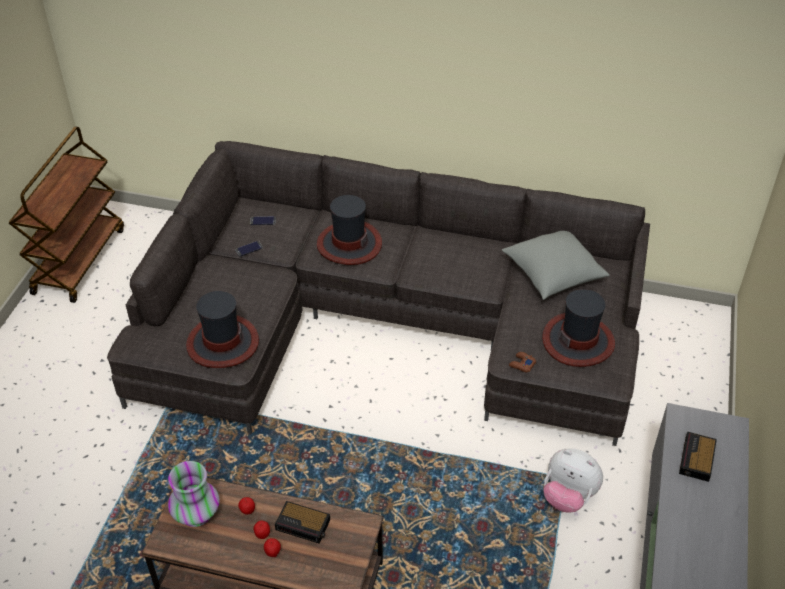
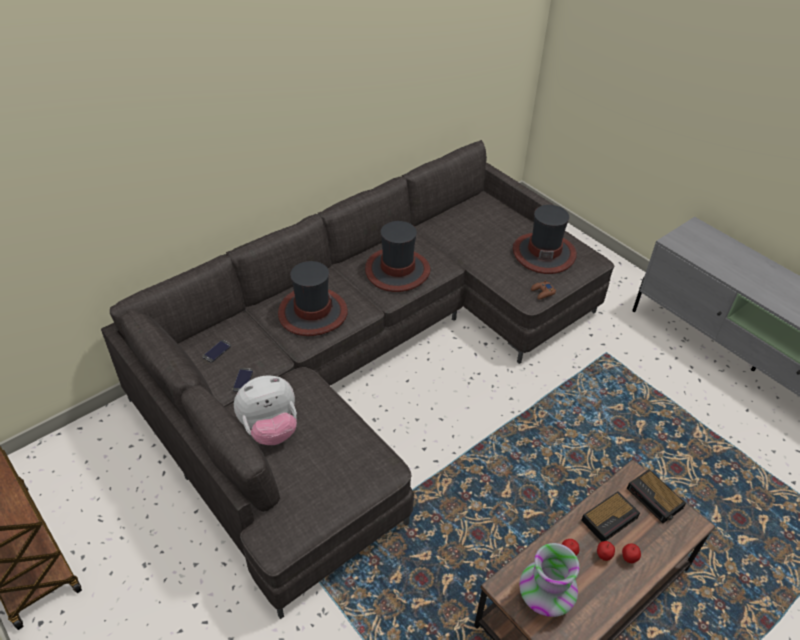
camera: 55 degrees left, 0 degrees up
(222, 343) = (350, 463): hat -> hat (397, 271)
(553, 274) = (465, 228): grey pillow -> none
(568, 496) = (623, 361): plush toy -> plush toy (270, 429)
(696, 460) = (717, 257): alarm clock -> alarm clock (655, 499)

